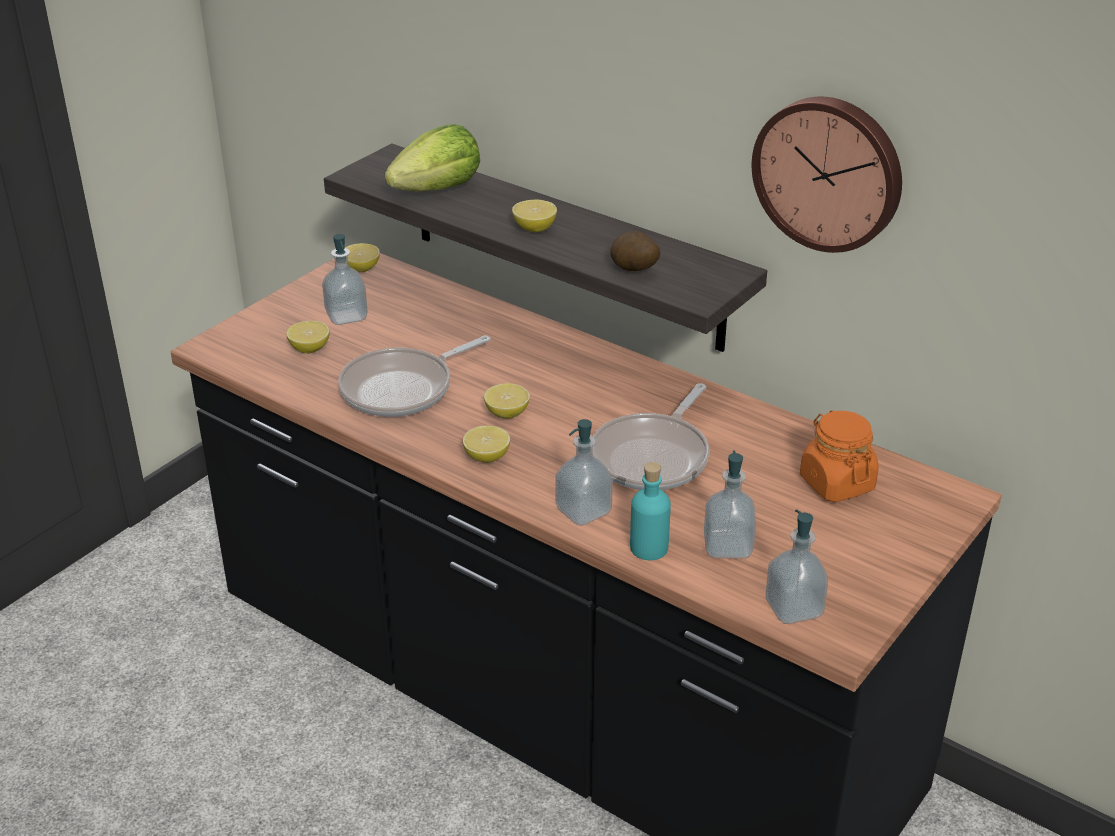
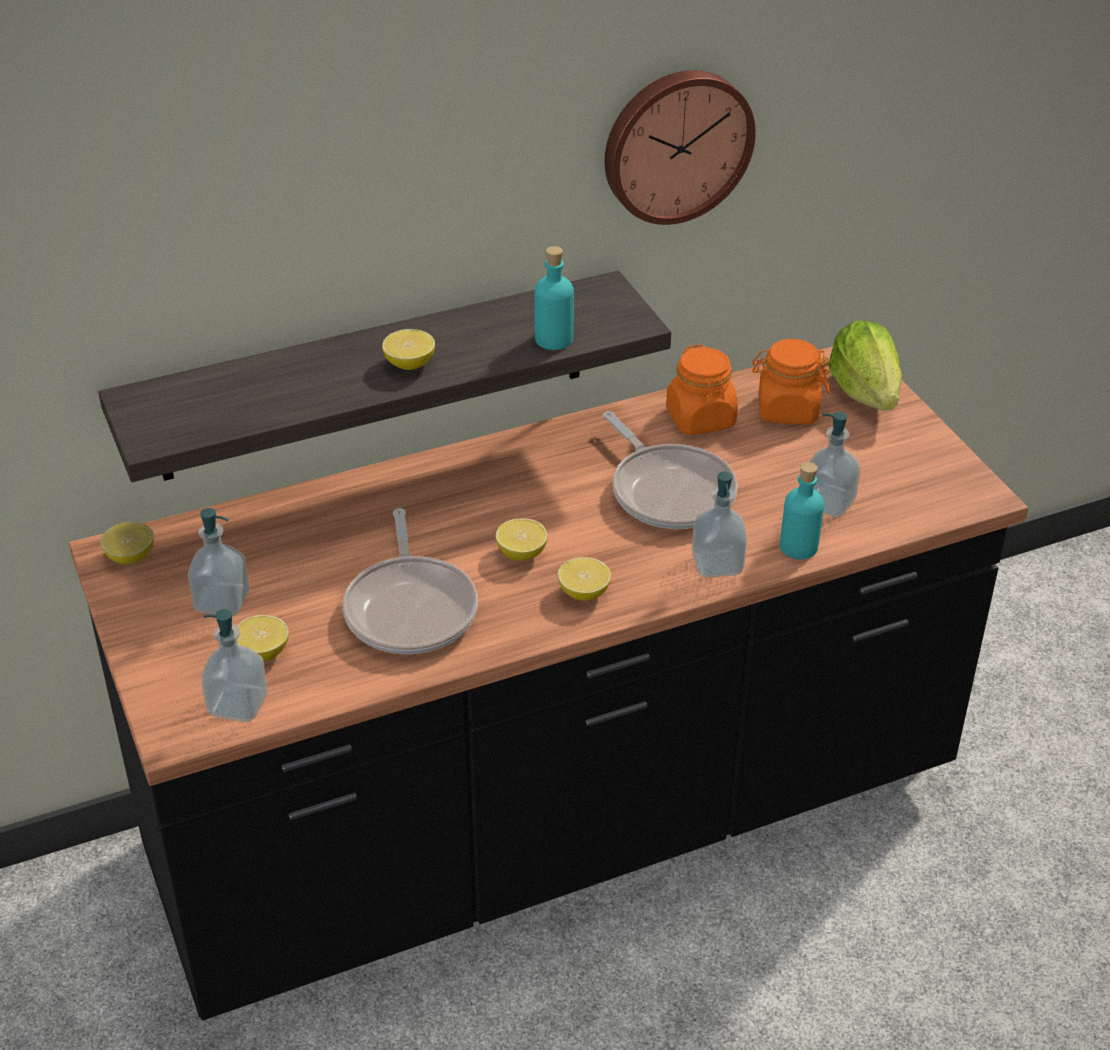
camera: 60 degrees left, 5 degrees up
(438, 190) = (255, 395): lettuce -> lettuce (865, 393)
(633, 271) = (553, 339): potato -> turquoise bottle
(769, 442) = (701, 418): none -> orange jar
(793, 608) = (930, 502): soap dispenser -> soap dispenser (238, 705)

